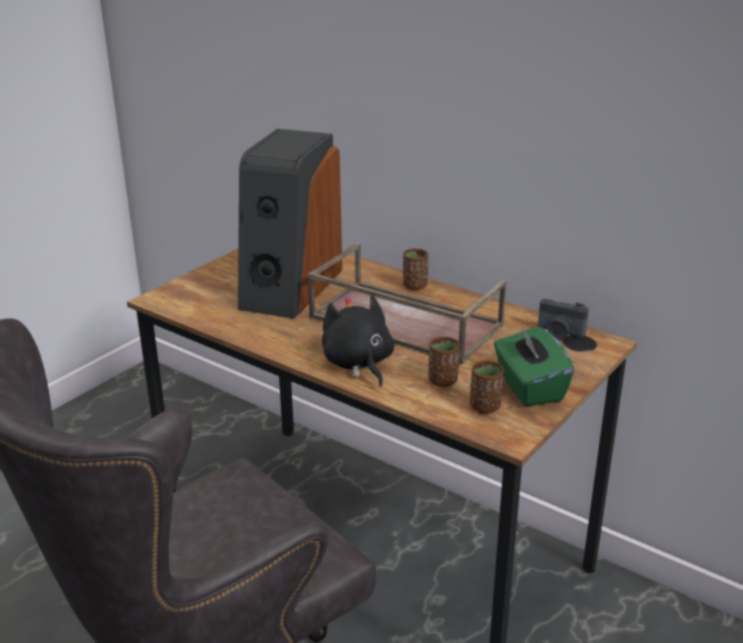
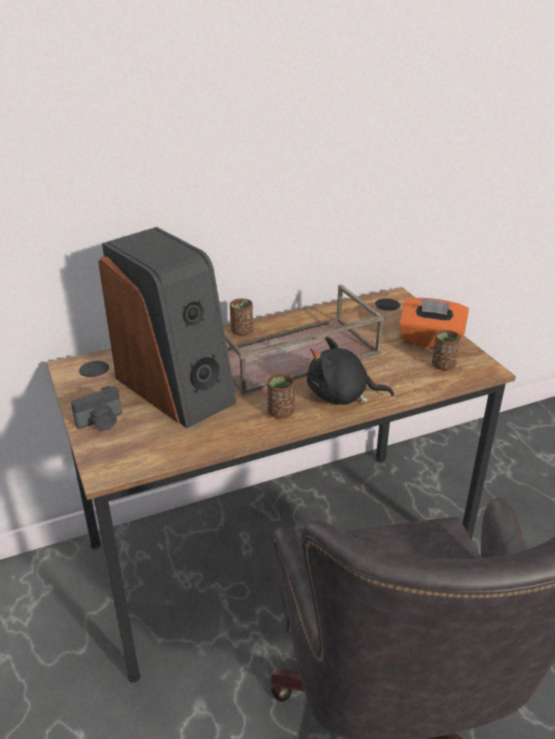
camera: 60 degrees left, 5 degrees up
(443, 381) = (397, 369): brown cup -> brown cup (280, 412)
(529, 387) = (430, 341): green tissue box -> orange tissue box
(559, 334) = (371, 306): camera -> camera (101, 422)

